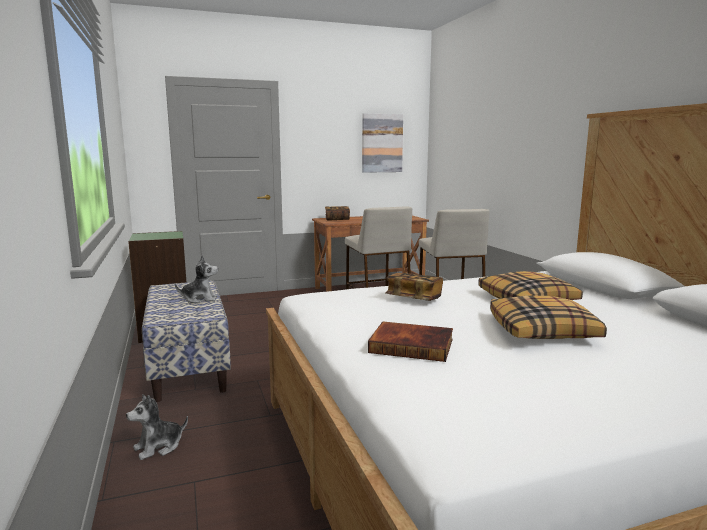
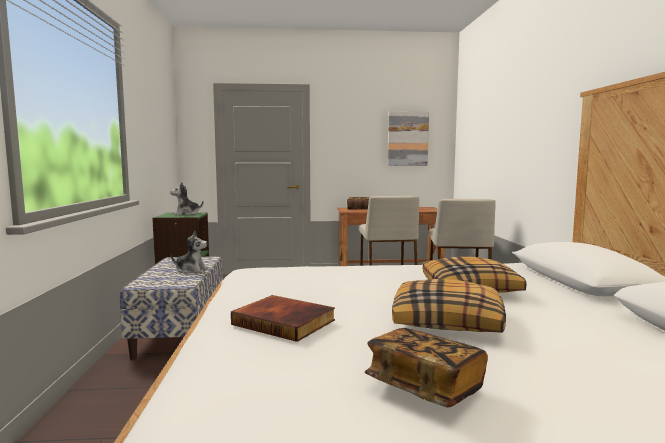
camera: 15 degrees right, 5 degrees down
(158, 447) = (100, 400): plush toy -> plush toy (186, 214)
(414, 298) = (343, 278): book -> book (425, 387)

